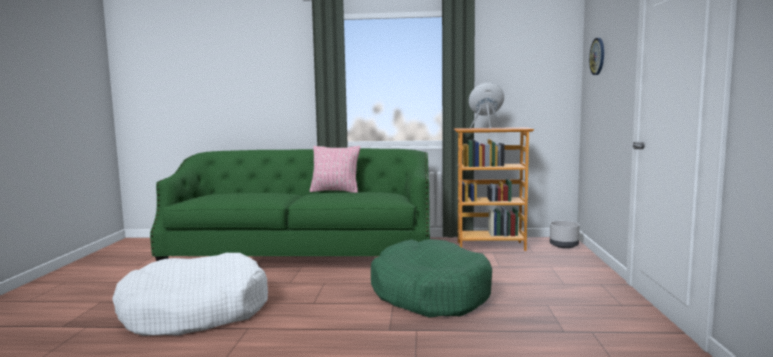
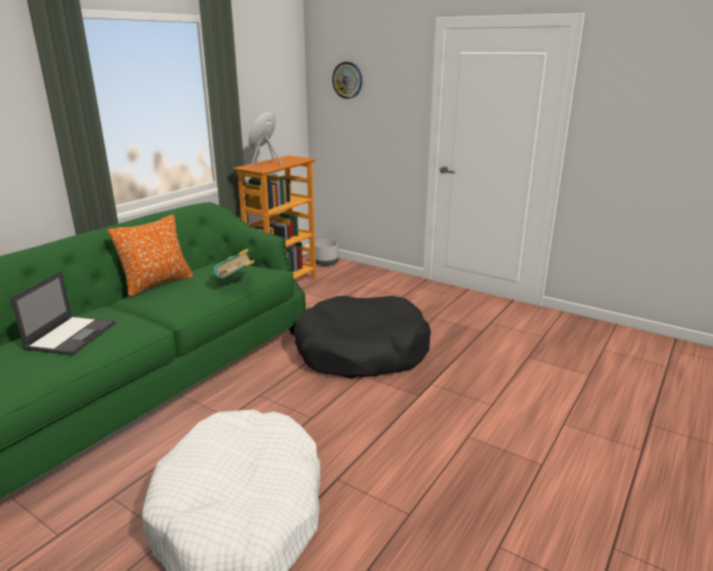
camera: 60 degrees left, 15 degrees up
(249, 195) = (71, 335): none -> laptop
(335, 191) = (157, 284): pink pillow -> orange pillow
(360, 198) = (236, 282): none -> book
(430, 294) = (361, 351): green dog bed -> black dog bed

